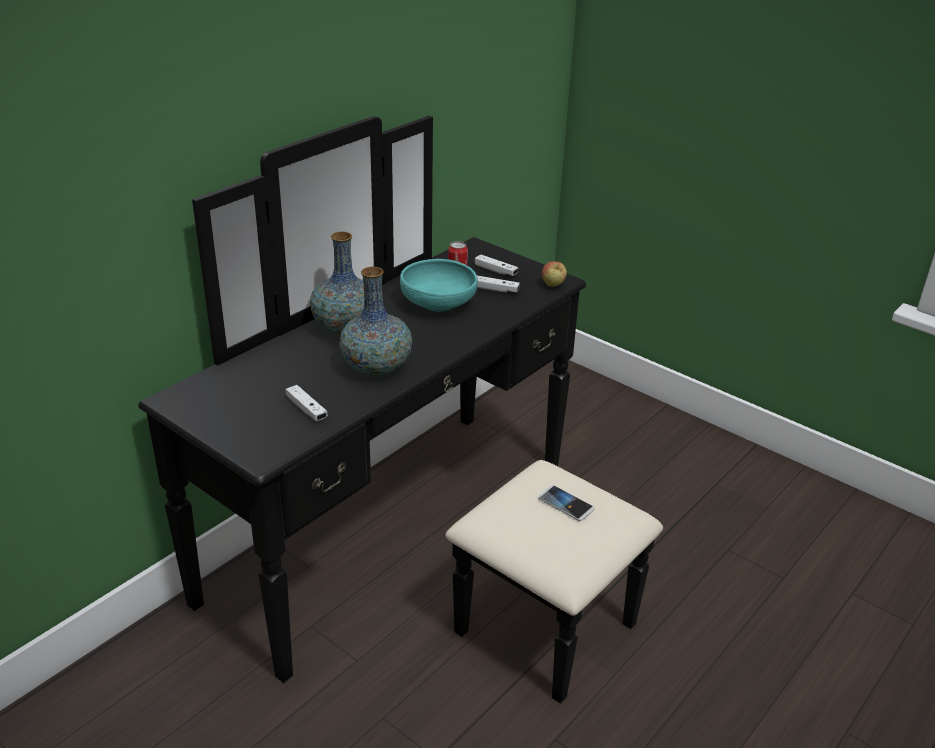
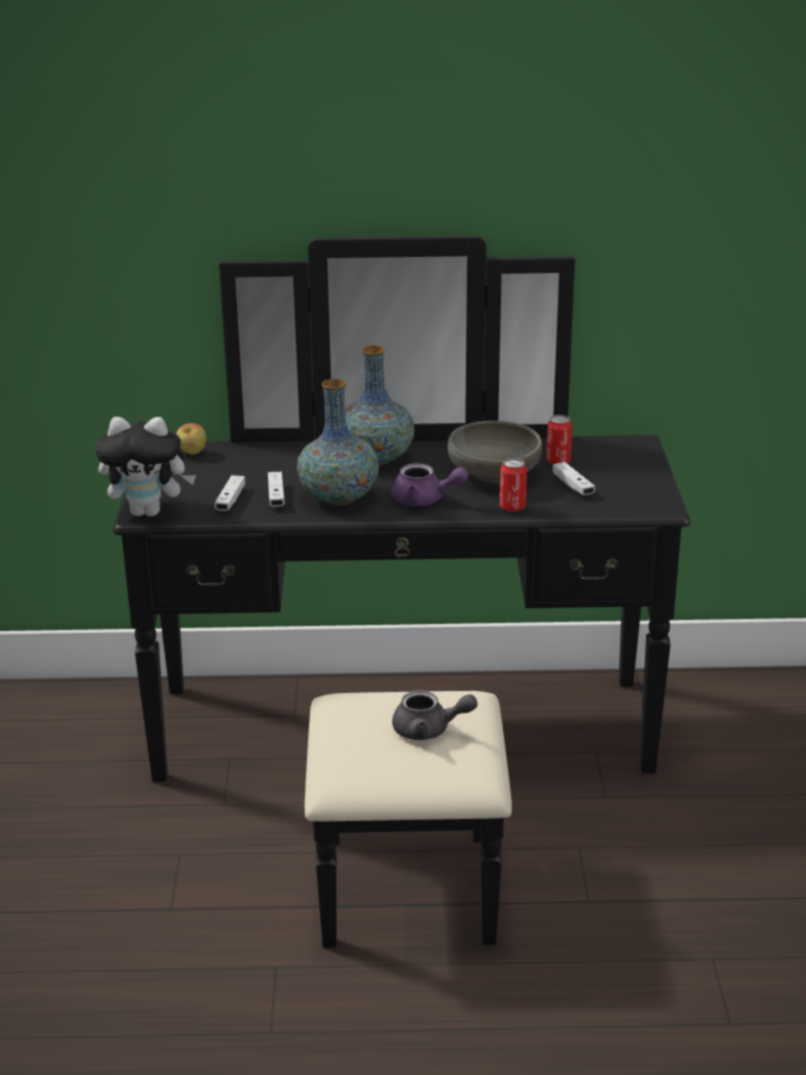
camera: 50 degrees right, 5 degrees down
(262, 451) = (149, 512): none -> plush toy
(433, 341) = (425, 500): none -> purple teapot
(438, 303) = (494, 474): turquoise bowl -> grey bowl
(490, 320) = (512, 507): none -> can
(495, 271) = (610, 471): white game controller -> white game controller (276, 496)
(553, 285) = (640, 507): apple -> apple (192, 453)
(566, 504) = (429, 730): phone -> grey teapot

